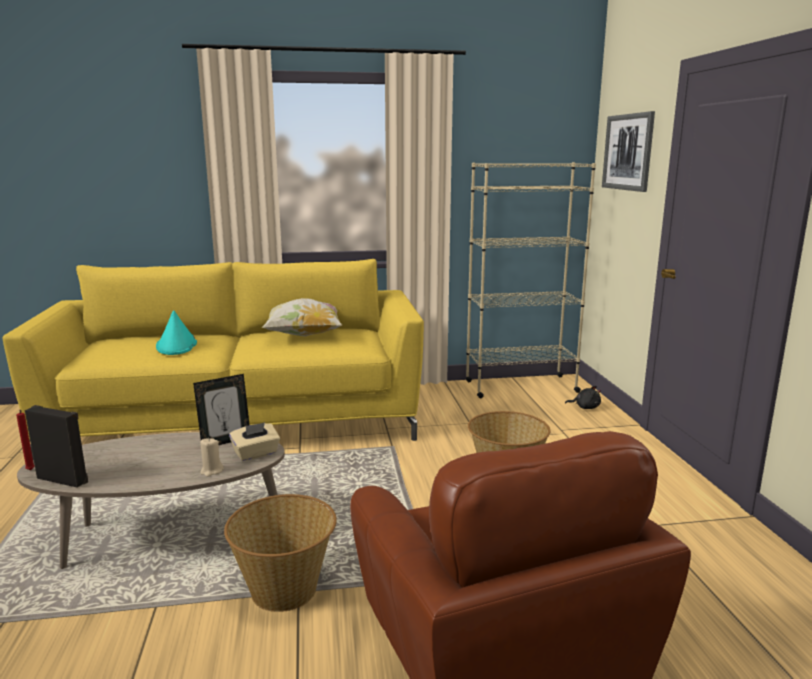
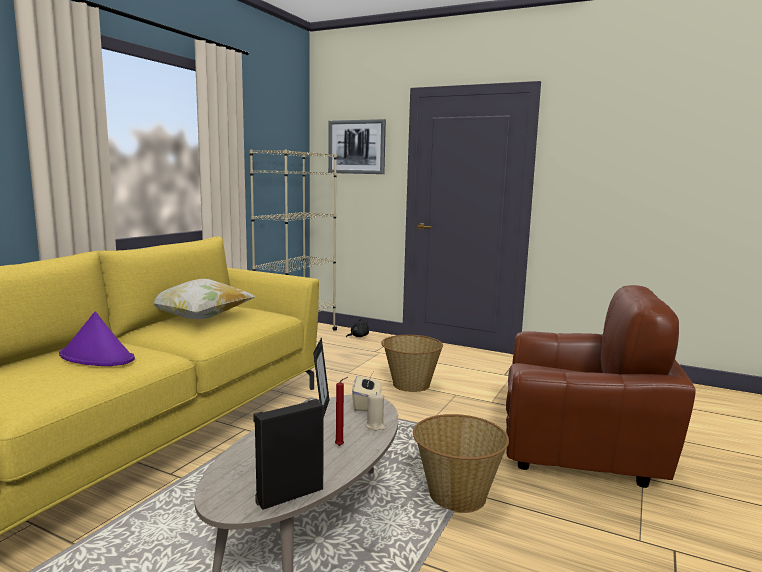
camera: 55 degrees left, 5 degrees down
(30, 471) = (231, 512): red candle -> red candle (341, 446)
(177, 345) = (97, 357): turquoise hat -> purple hat

